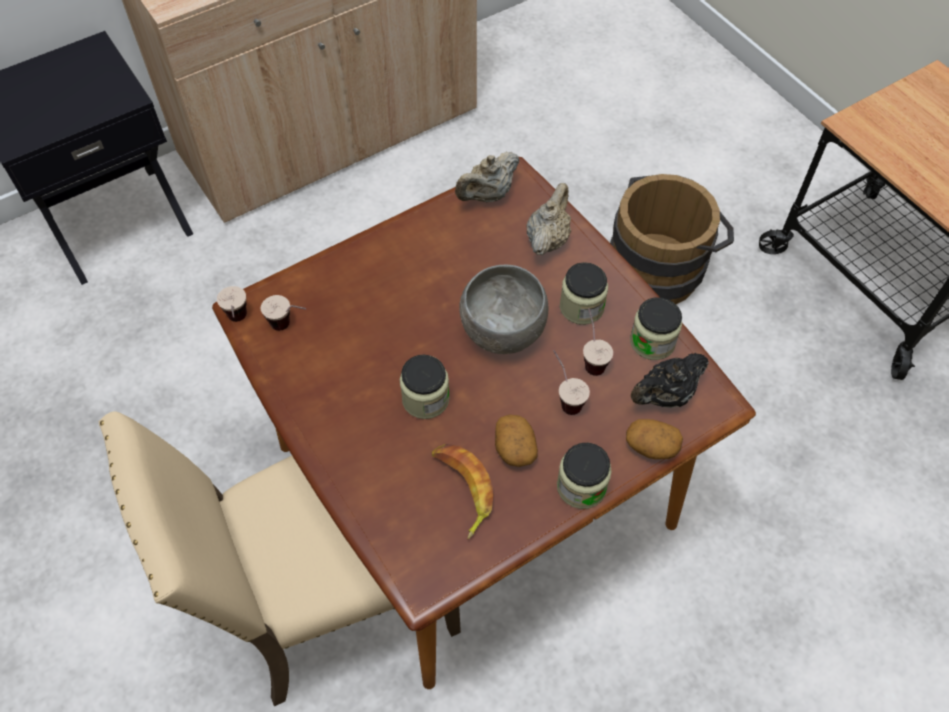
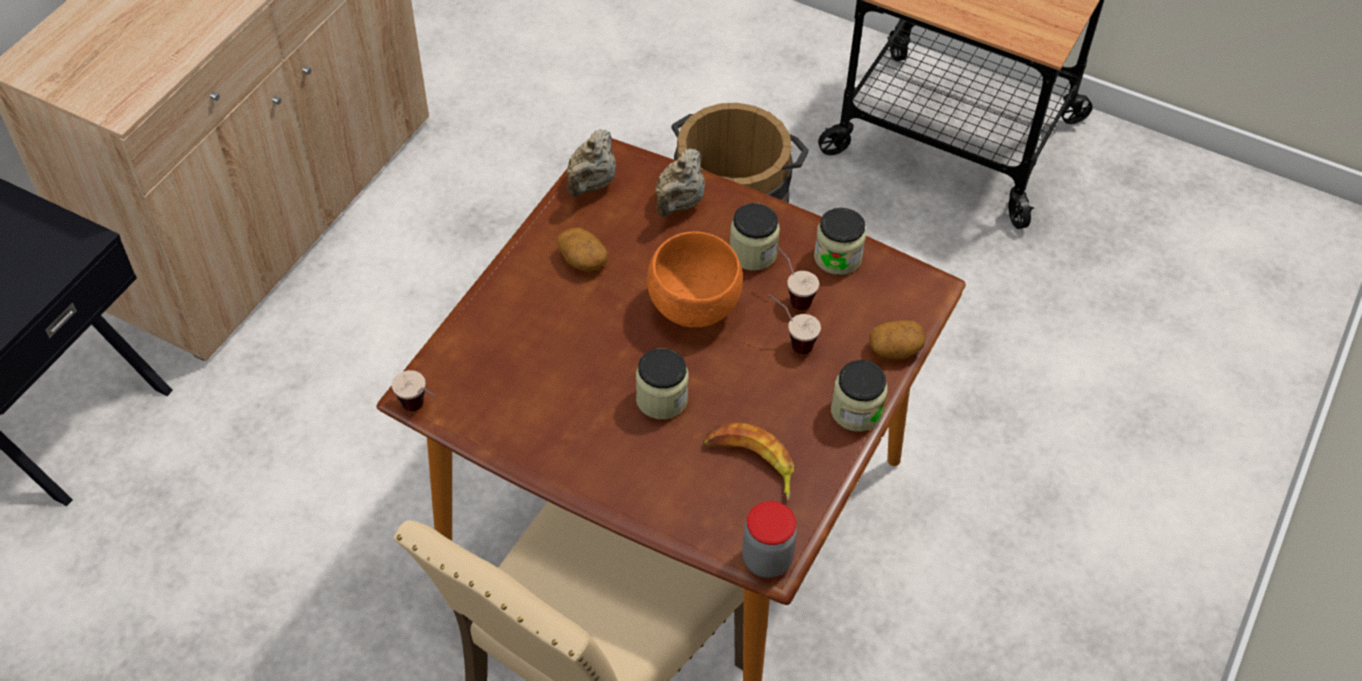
camera: 30 degrees left, 5 degrees down
(290, 327) = (478, 391): cup -> none
(419, 582) = (767, 559): none -> jar
(501, 331) = (692, 307): grey bowl -> orange bowl
(514, 447) = (774, 405): potato -> potato (582, 259)
(547, 239) = (679, 203): beige teapot -> beige teapot turned 150 degrees counterclockwise
(665, 396) = (879, 300): black teapot -> none

